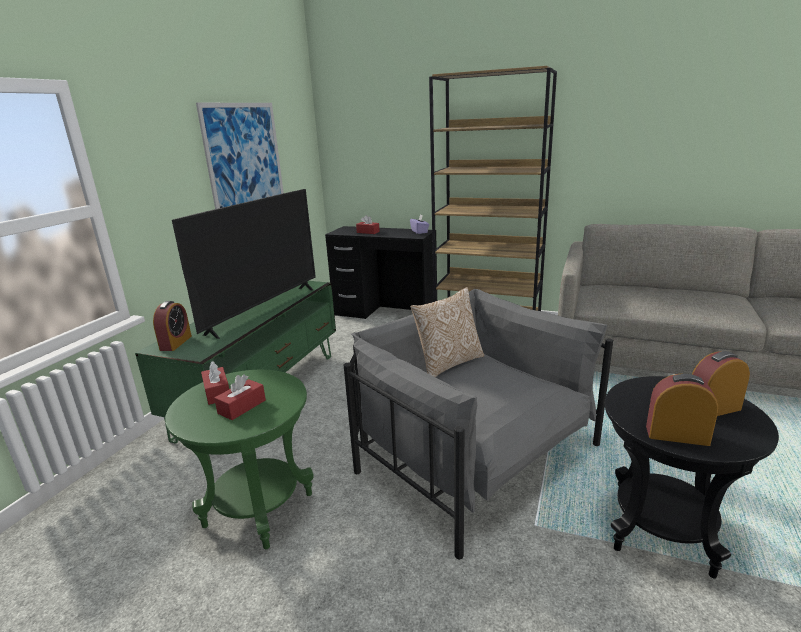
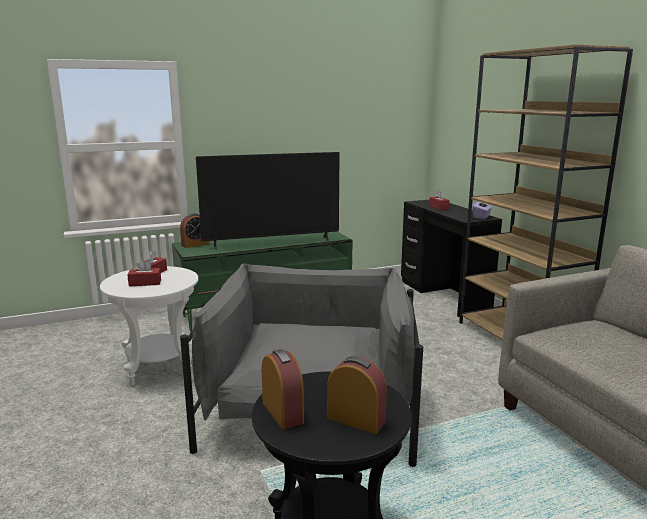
camera: 45 degrees right, 5 degrees down
(245, 162) = (327, 125): picture -> none
(259, 510) = (158, 367): green side table -> white side table
(448, 363) = (321, 322): pillow -> none

